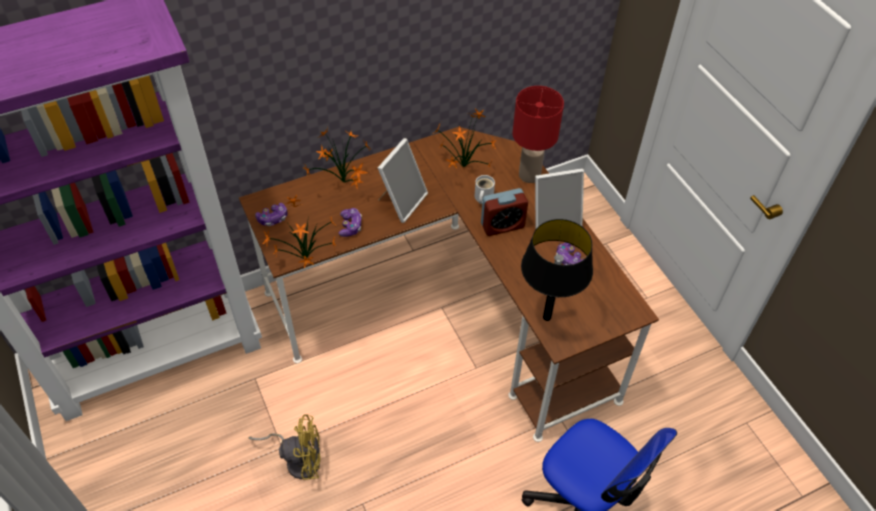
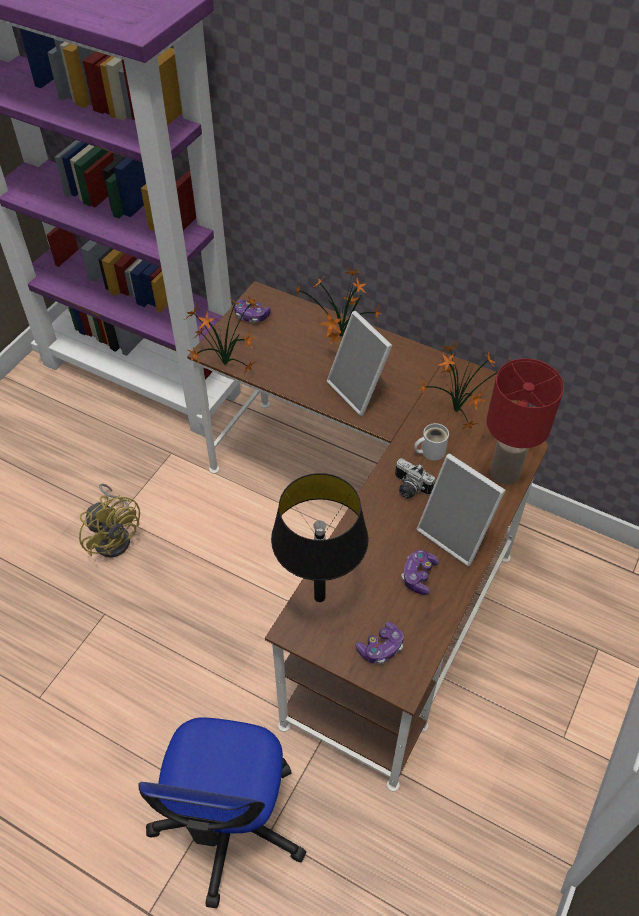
camera: 55 degrees right, 0 degrees up
(350, 226) = (292, 372): game controller -> game controller (381, 648)
(401, 201) = (360, 390): picture frame -> picture frame turned 60 degrees clockwise
(502, 225) = (409, 488): alarm clock -> camera

